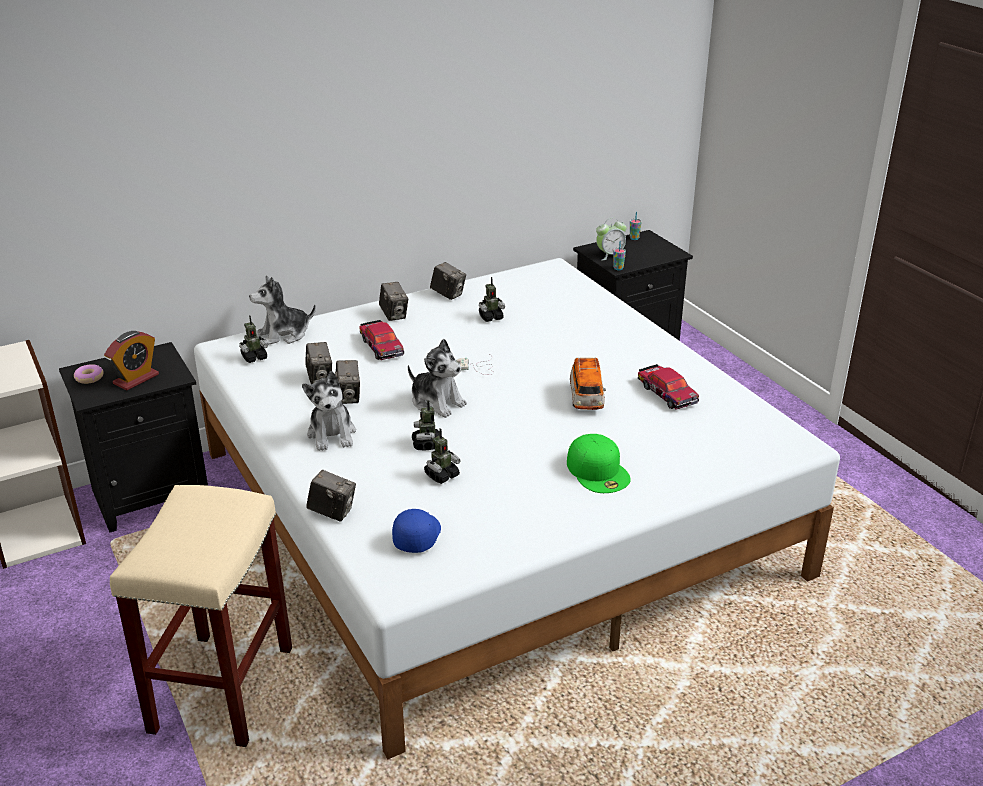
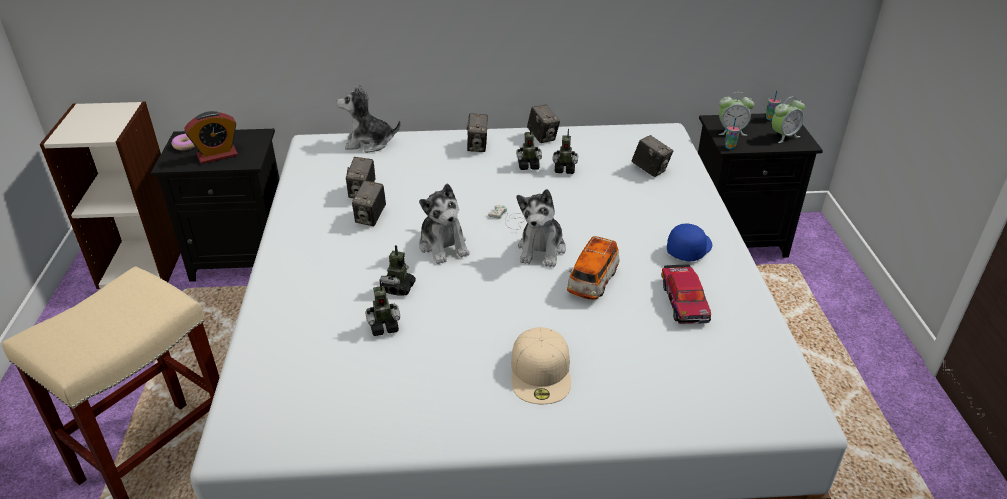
camera: 25 degrees right, 5 degrees up
(254, 357) = (327, 158): toy robot -> toy robot (528, 165)
(332, 434) = (325, 252): plush toy -> plush toy (541, 249)
(332, 512) = (256, 334): camera -> camera (650, 170)
(382, 346) = (441, 174): toy car -> none
(416, 536) = (305, 388): blue cap -> blue cap (688, 248)
(598, 471) = (541, 372): green cap -> beige cap
(655, 251) = (783, 136): none -> alarm clock

